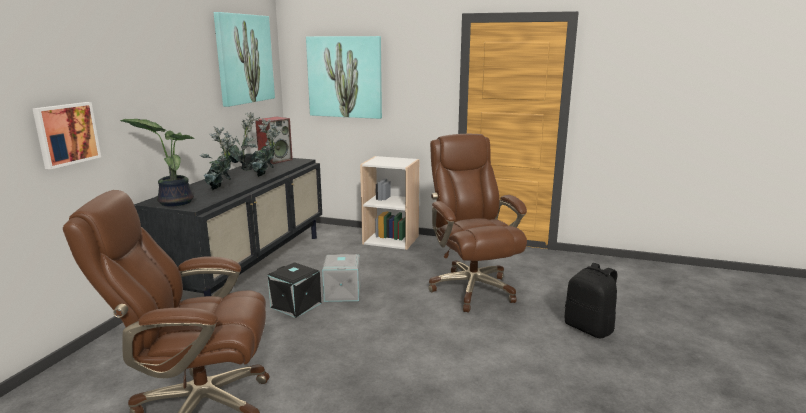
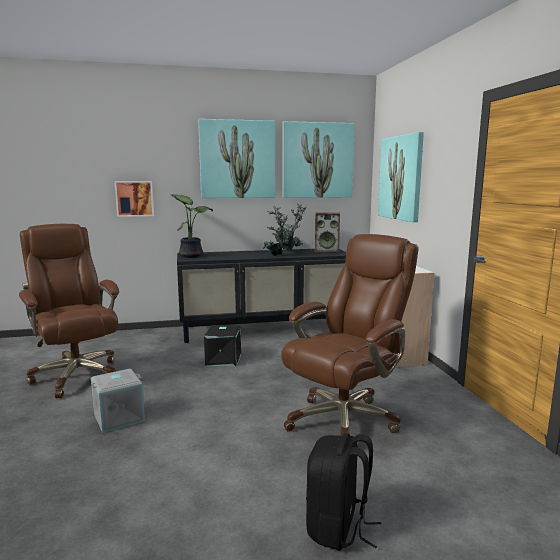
camera: 60 degrees right, 5 degrees down
(178, 62) = (237, 159): none -> picture
(221, 189) = (231, 256): potted plant -> none
(341, 293) = (261, 368): grey storage box -> grey storage box (119, 417)

